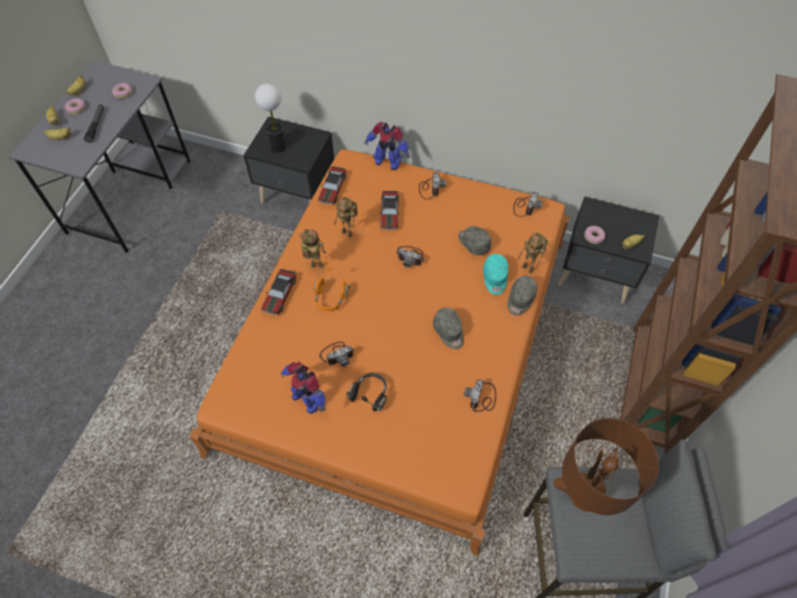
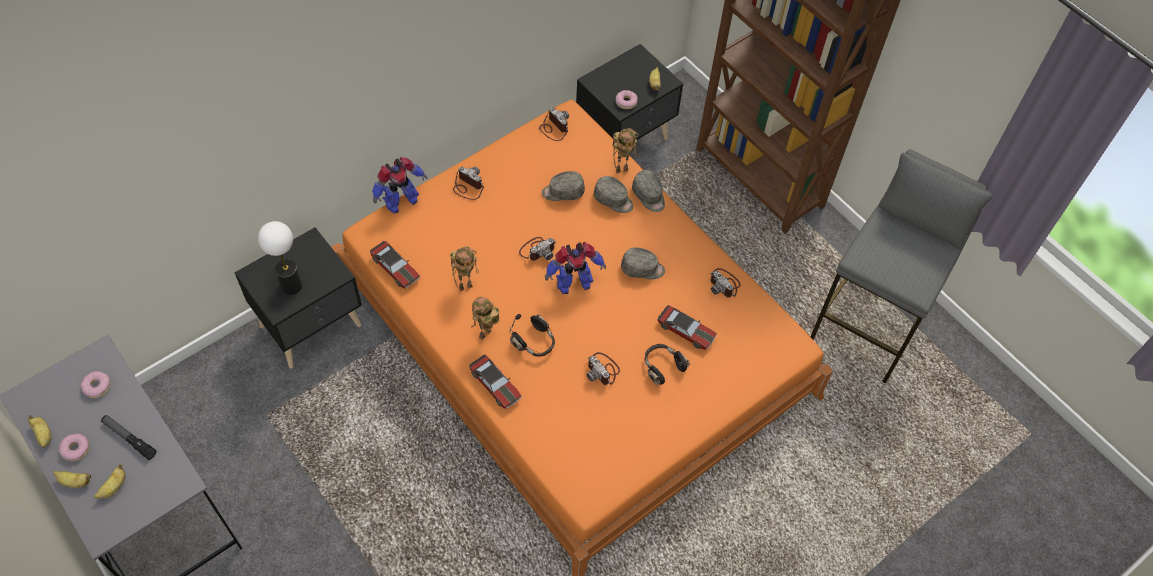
camera: 60 degrees left, 0 degrees up
(308, 398) = (632, 420): toy robot -> toy robot (573, 283)
(330, 298) = (534, 342): orange headphones -> black headphones
(337, 354) = (603, 370): camera -> camera turned 135 degrees clockwise
(389, 214) = (471, 238): toy car -> toy car (686, 331)
(495, 278) = (613, 200): turquoise cap -> grey cap
(583, 496) = (878, 255): brown table lamp -> none

